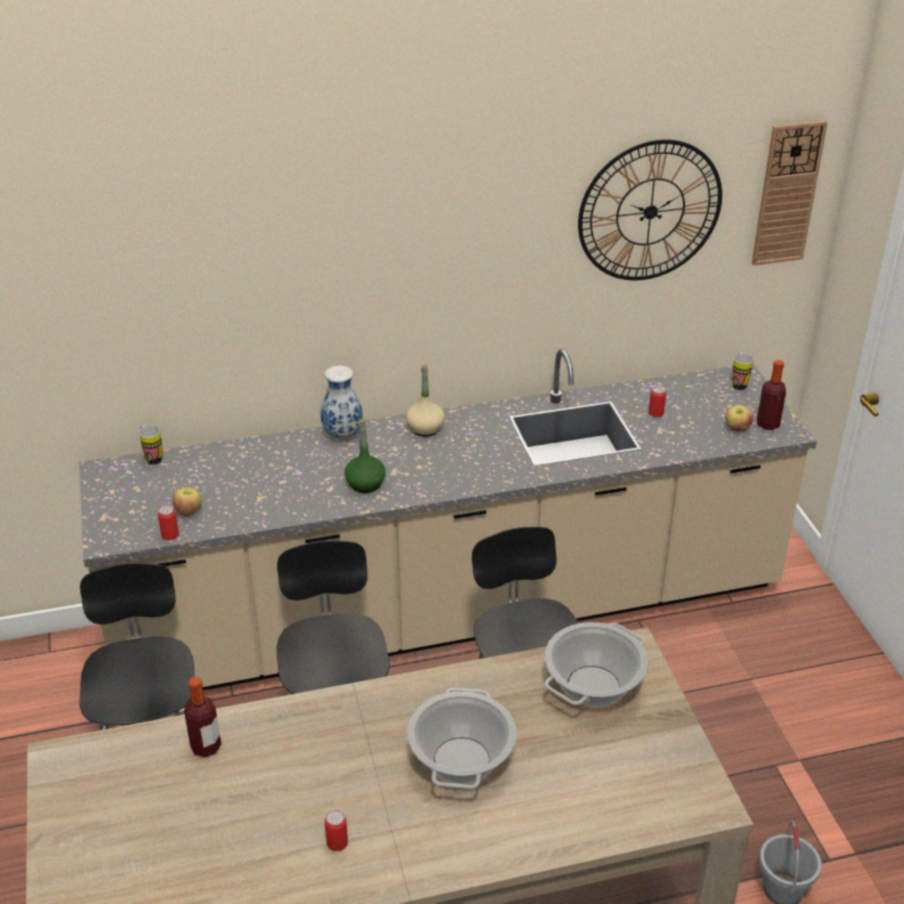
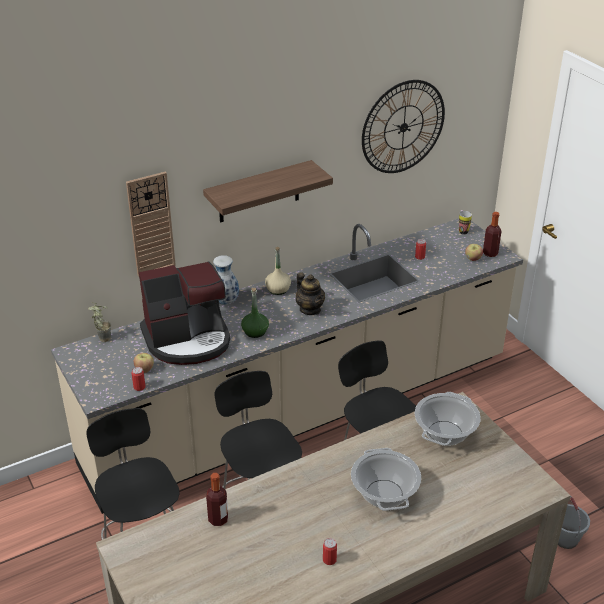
camera: 15 degrees left, 0 degrees up
(152, 457) = (101, 338): mug -> potted plant
(266, 480) = (188, 340): none -> coffee machine
(406, 280) = (259, 192): none -> shelf
(458, 464) = (310, 309): none -> teapot
(787, 194) = (481, 105): wall clock -> wall clock (151, 224)

